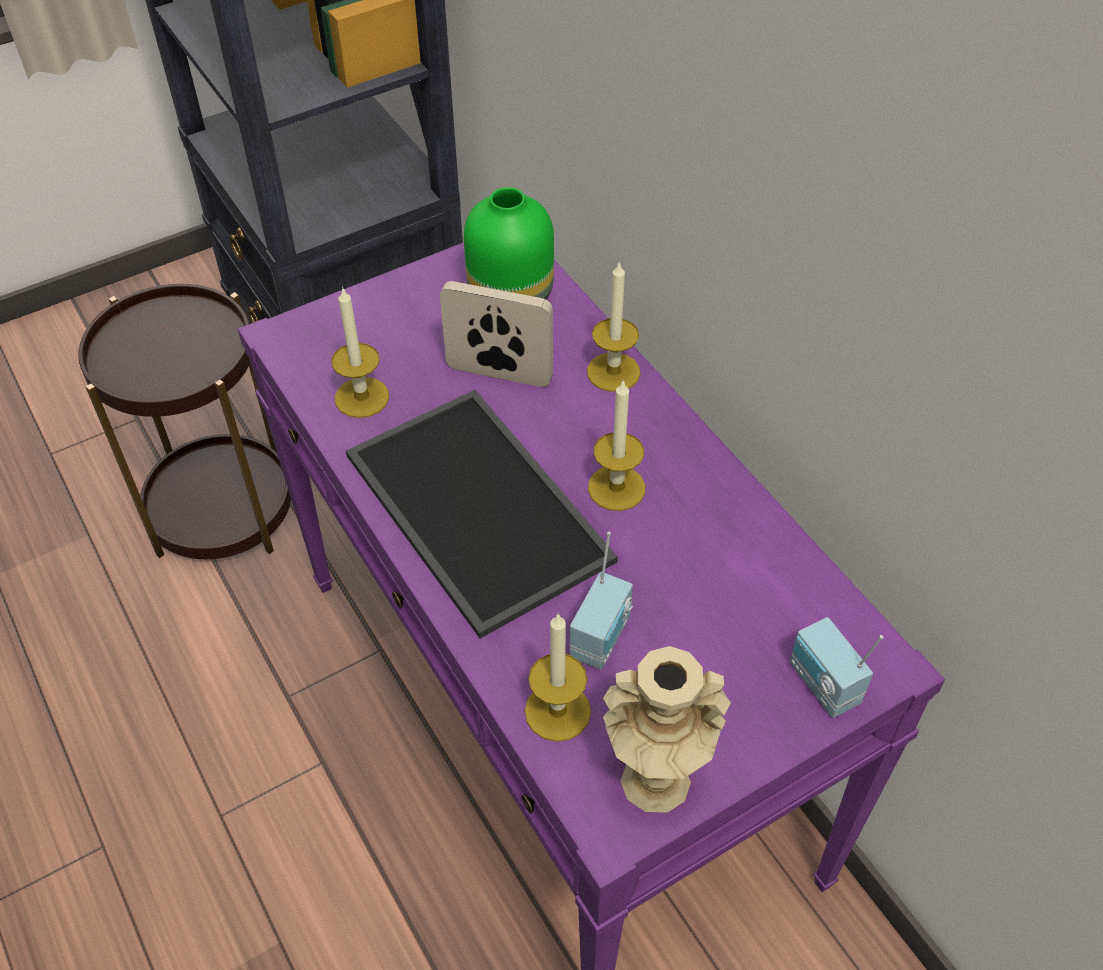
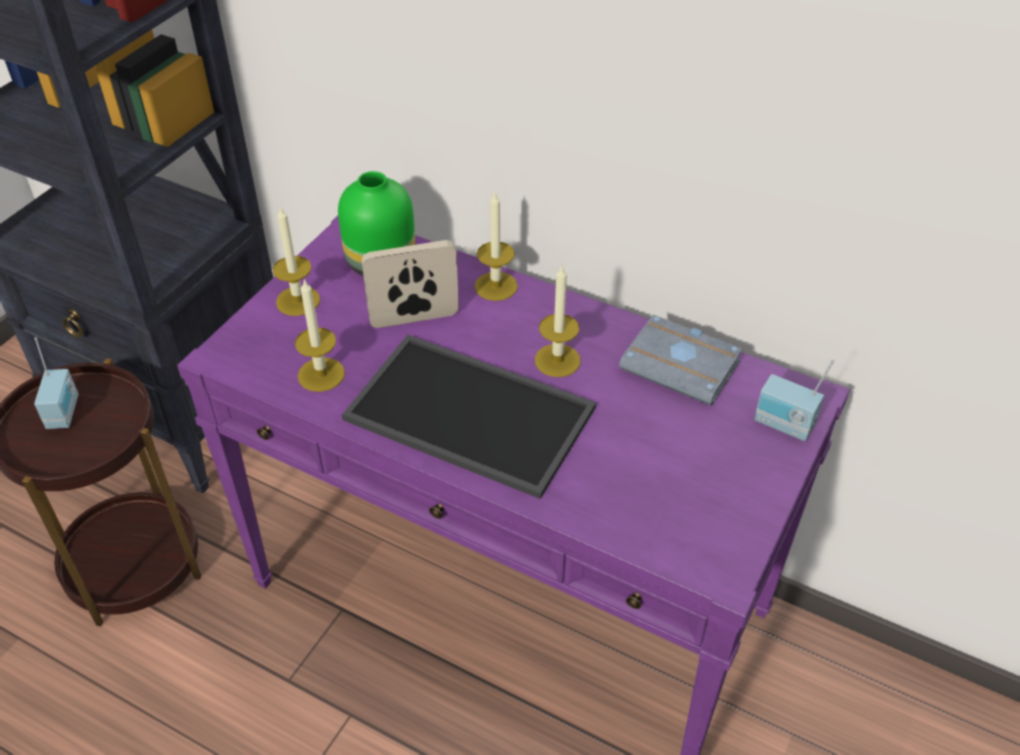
camera: 30 degrees left, 5 degrees down
(557, 711) = (631, 520): candle -> candle (298, 301)
(603, 638) = (624, 460): radio -> radio (65, 412)
(655, 783) = (728, 534): beige vase -> none
(756, 557) = (683, 365): none -> grey book

